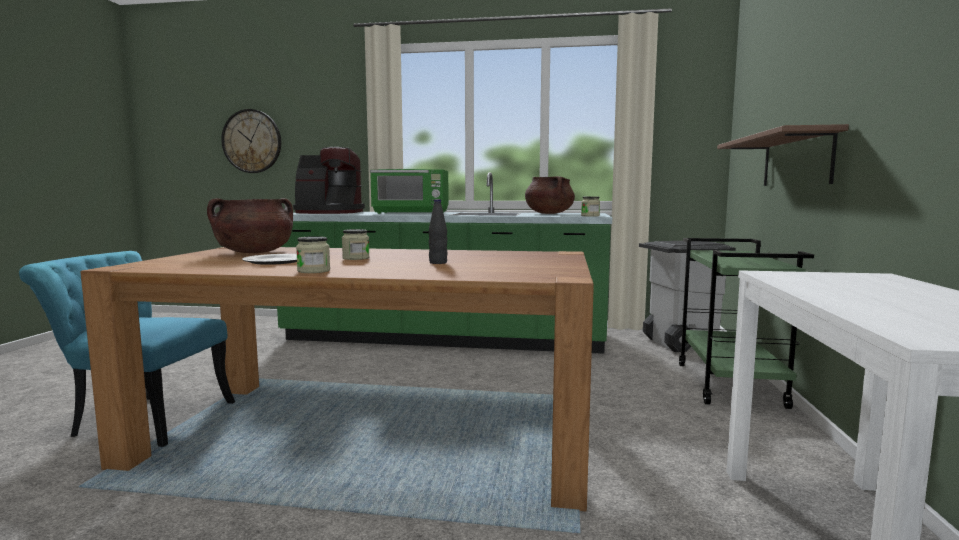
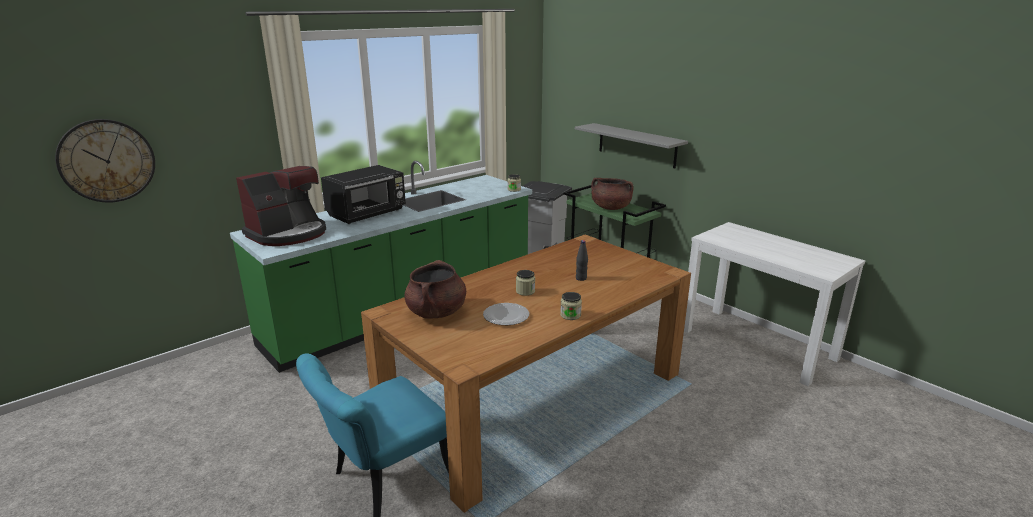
camera: 50 degrees left, 15 degrees up
(412, 213) = (367, 213): green microwave -> black microwave
(549, 213) = (466, 187): brown cooking pot -> brown cooking pot (610, 208)
(796, 160) = (636, 145): brown shelf -> grey shelf

